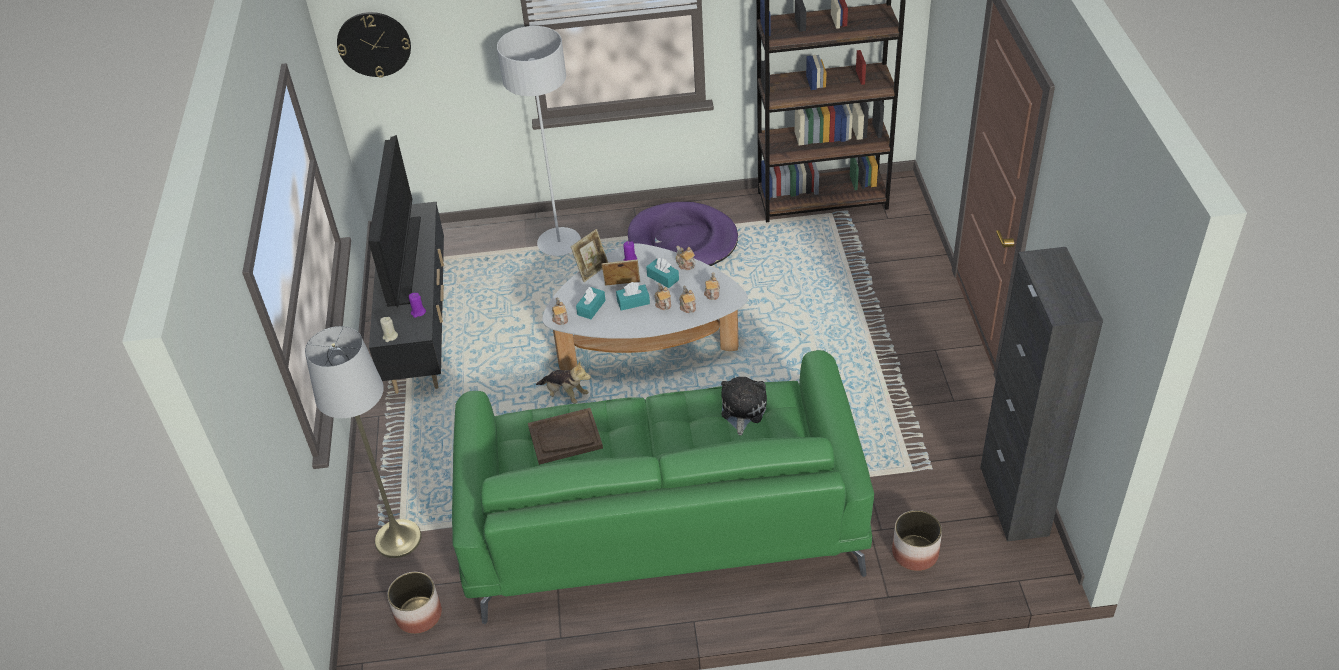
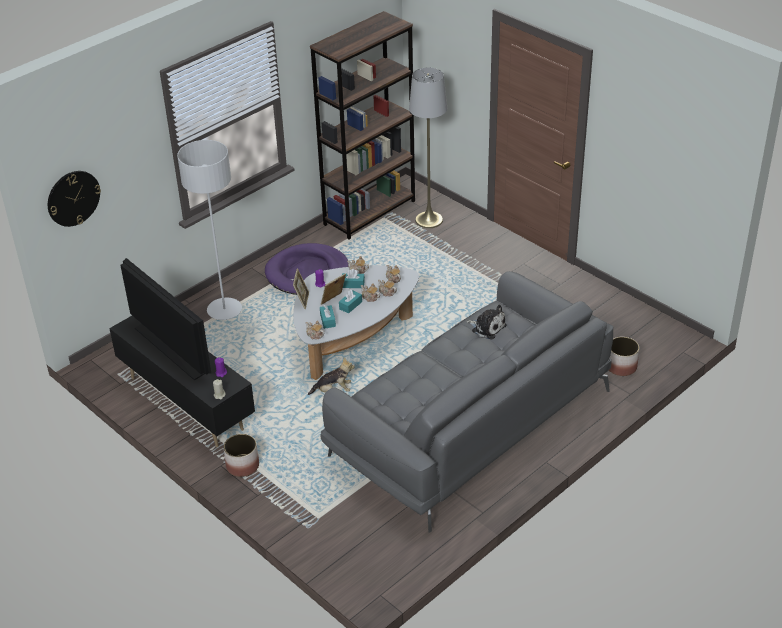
camera: 40 degrees left, 5 degrees down
(398, 538) = (321, 522): grey floor lamp -> grey floor lamp (429, 220)
(418, 615) = (384, 551): planter -> planter (242, 466)
(565, 438) = (403, 391): brown tray -> none
(660, 518) = (469, 424): green sofa -> grey sofa
(742, 410) = (487, 327): plush toy -> plush toy turned 150 degrees clockwise
(1013, 501) = (642, 317): black cabinet -> none

